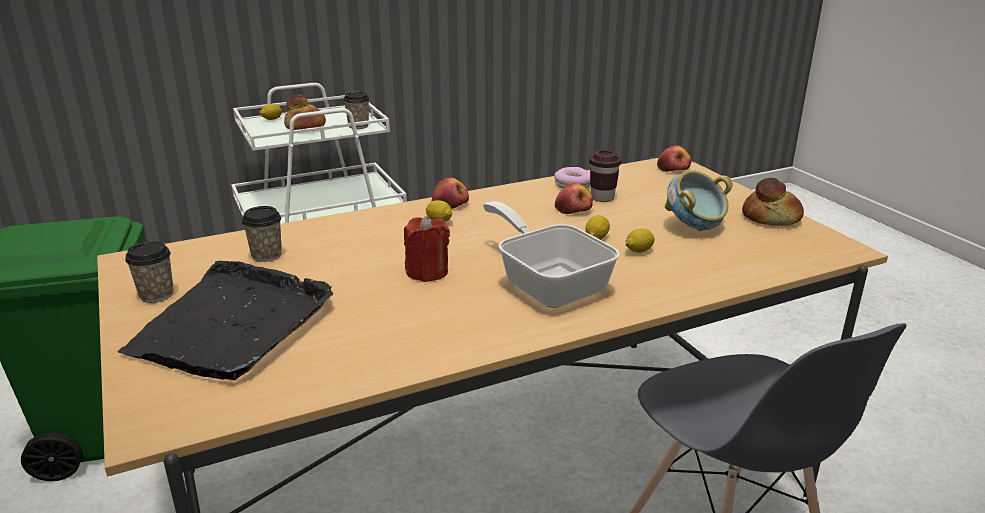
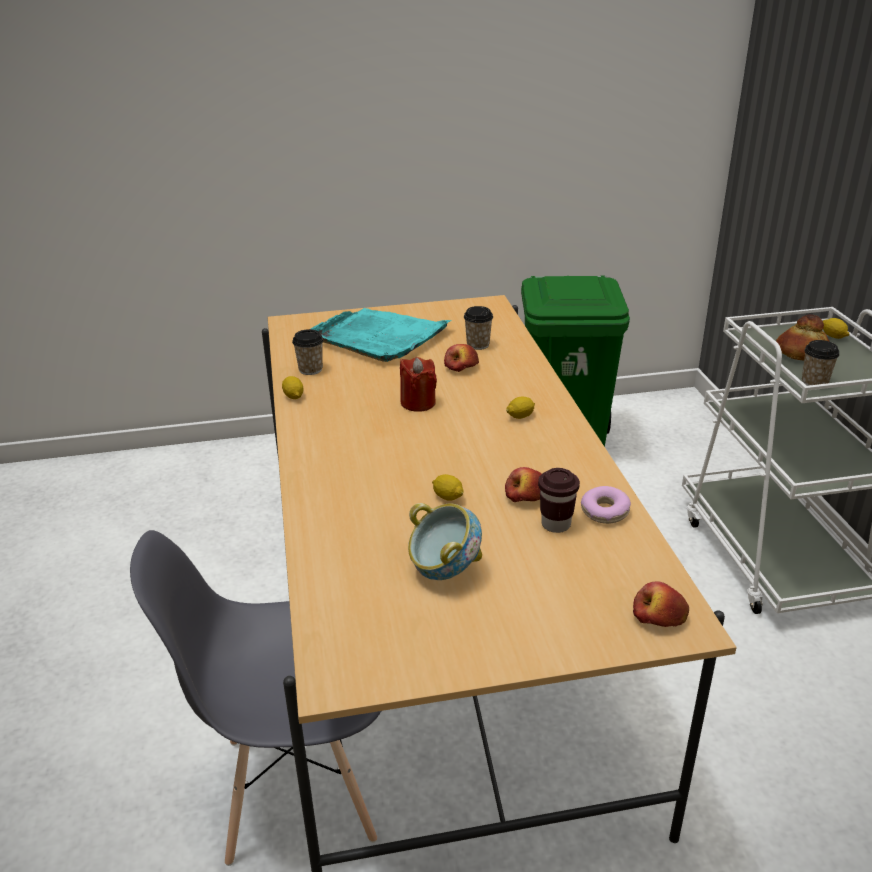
camera: 105 degrees right, 5 degrees up
(156, 295) = (433, 315): cup -> cup (310, 369)
(233, 325) = (379, 337): black tray -> turquoise tray
(450, 204) = (562, 426): apple -> apple (461, 367)
(548, 282) = (370, 453): frying pan -> none
(639, 250) = (406, 516): lemon -> lemon (293, 396)
(771, 218) = (448, 651): bread -> none

